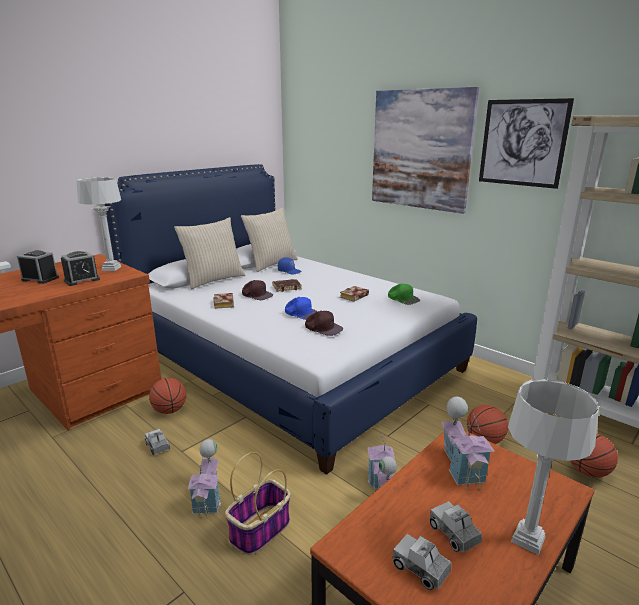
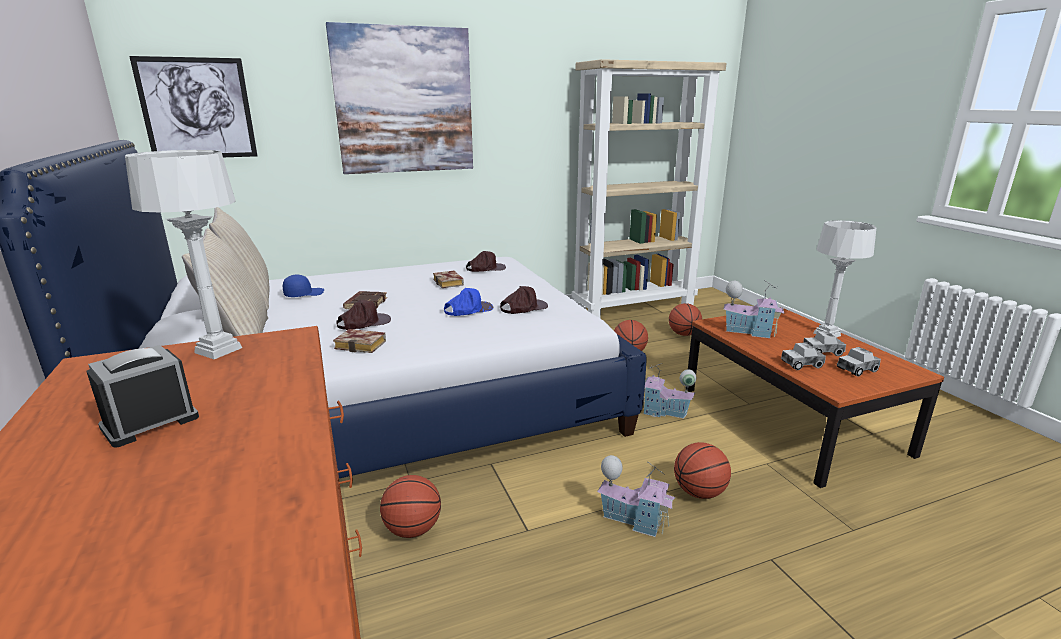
camera: 65 degrees left, 0 degrees up
(82, 280) = (252, 377): alarm clock -> none
(157, 446) = (500, 553): toy truck -> toy truck (802, 364)
(260, 531) = (699, 492): basket -> basketball
(403, 298) = (486, 268): green cap -> brown cap
(522, 143) = (518, 88): picture -> picture (197, 109)

